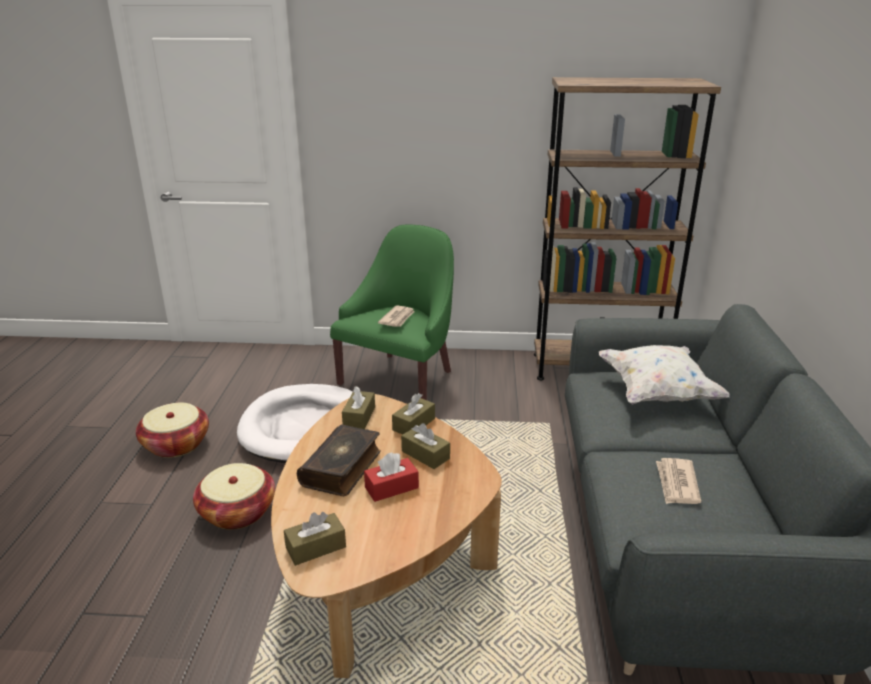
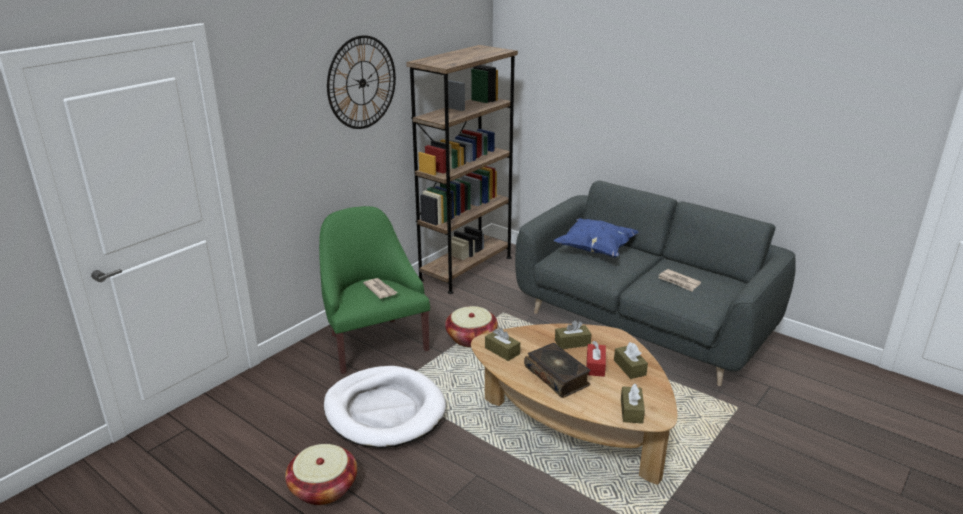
camera: 55 degrees left, 0 degrees up
(237, 512) = (459, 478): basket -> basket (471, 338)
(413, 424) = (533, 335): brown tissue box -> brown tissue box (629, 367)
(481, 90) = (362, 83): none -> wall clock
(656, 393) = (595, 250): white pillow -> blue pillow

